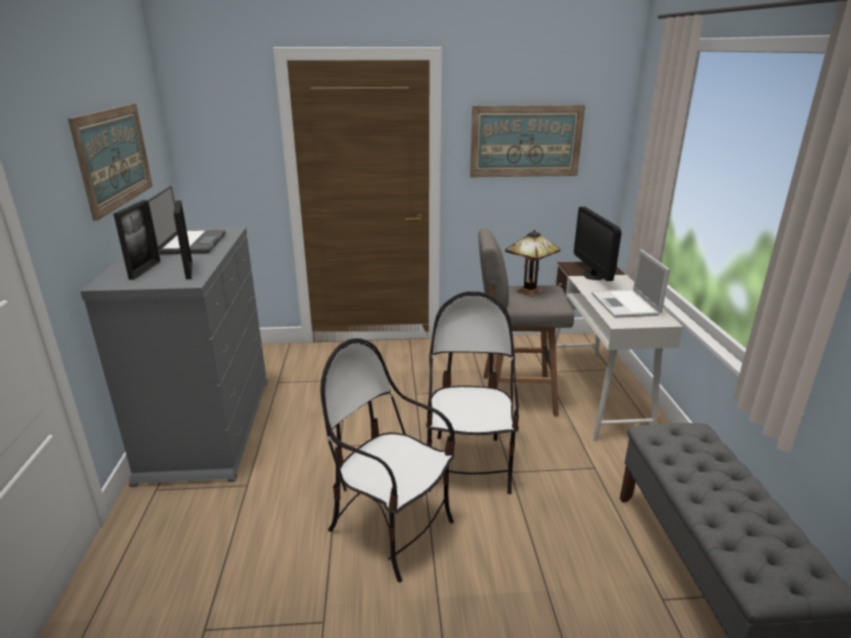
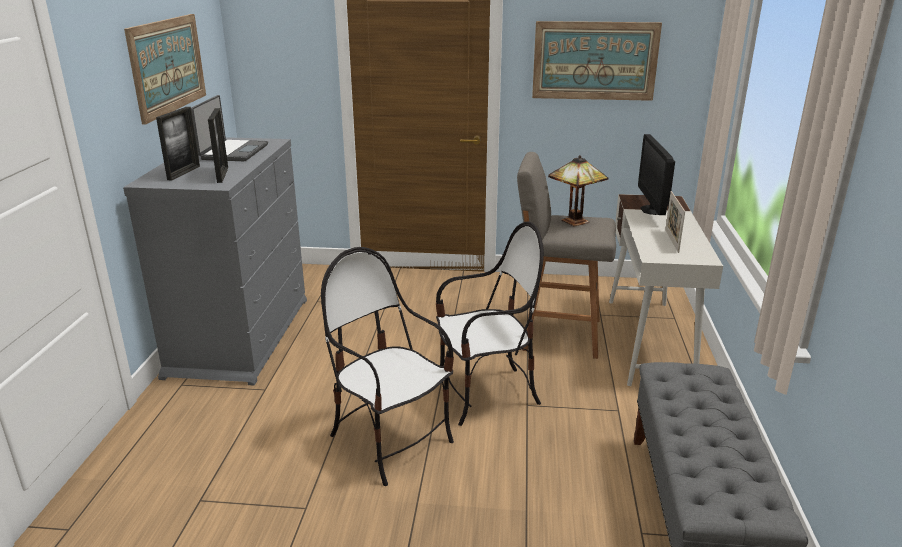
camera: 10 degrees right, 0 degrees up
(468, 465) = (486, 394): chair -> chair turned 60 degrees clockwise
(626, 305) = (671, 241): laptop -> picture frame

